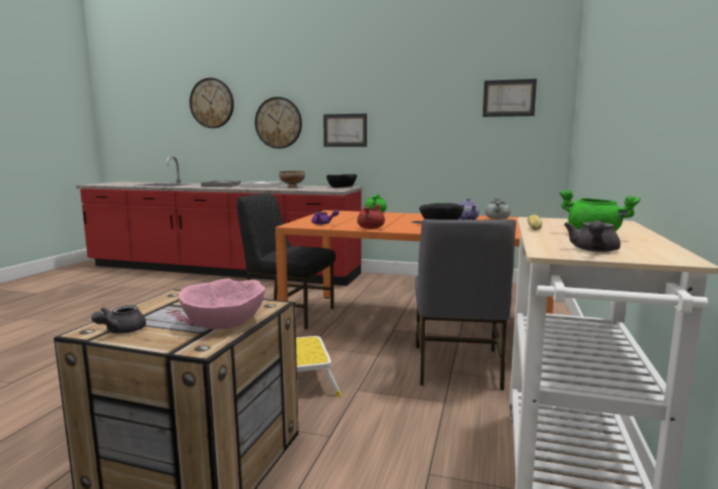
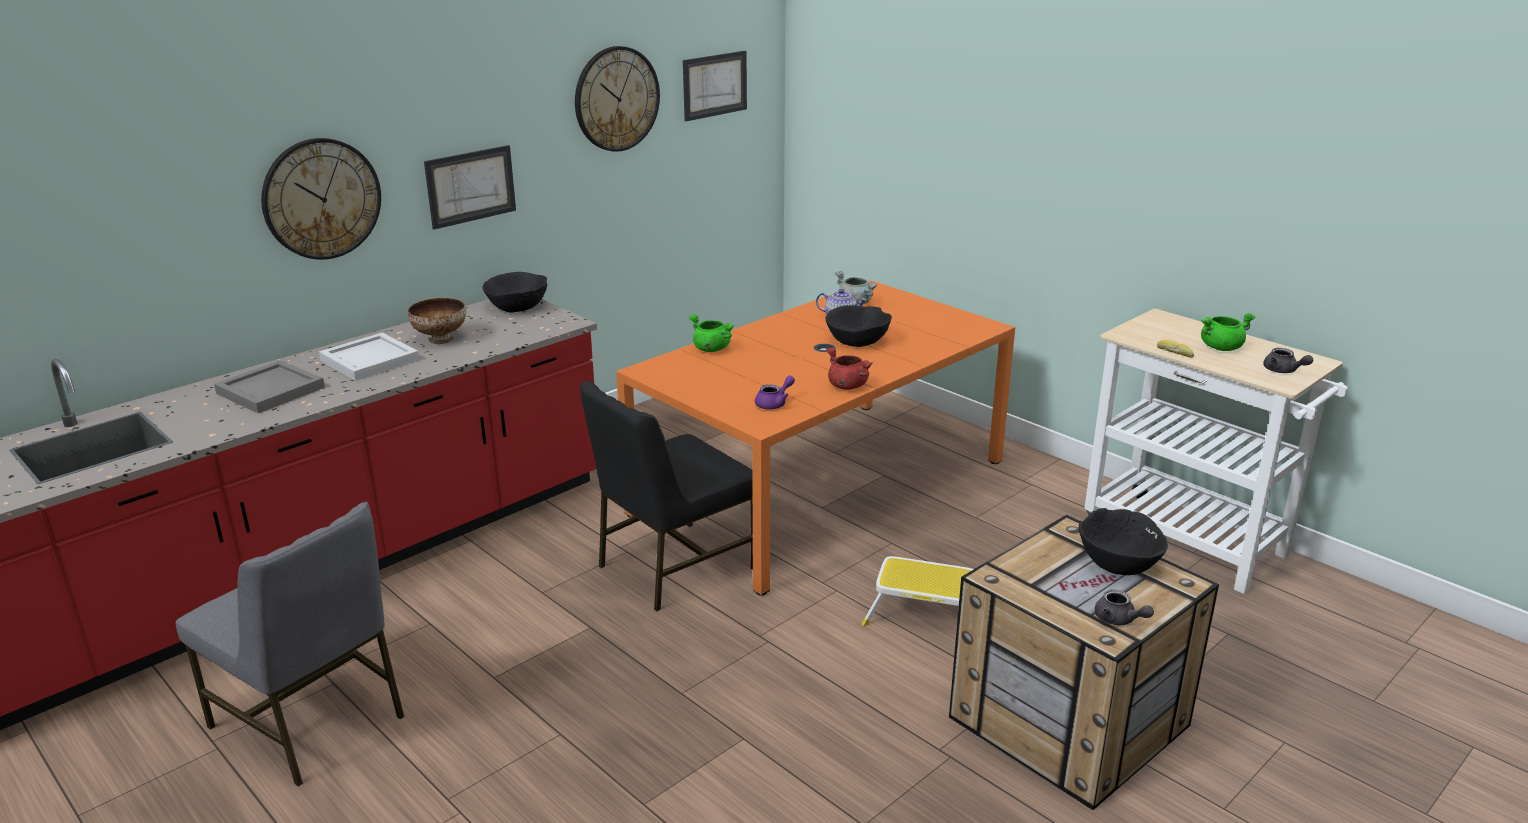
camera: 60 degrees left, 15 degrees up
(212, 103) = (119, 182): wall clock -> wall clock (616, 99)
(224, 322) = (1119, 562): pink bowl -> black bowl
(457, 367) = (966, 509): grey chair -> grey chair (310, 722)

